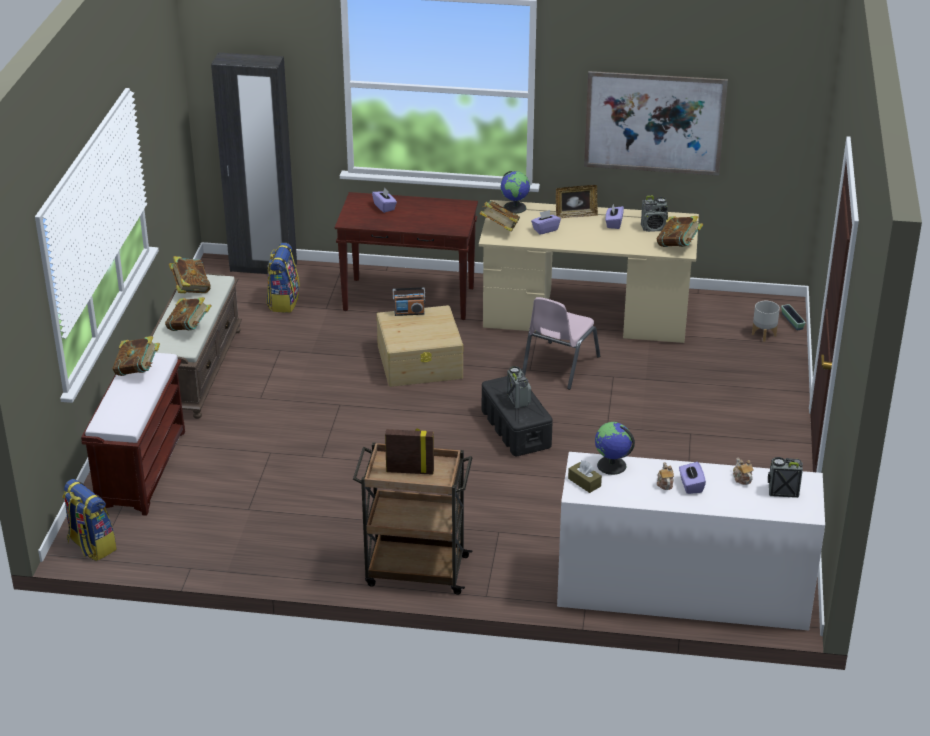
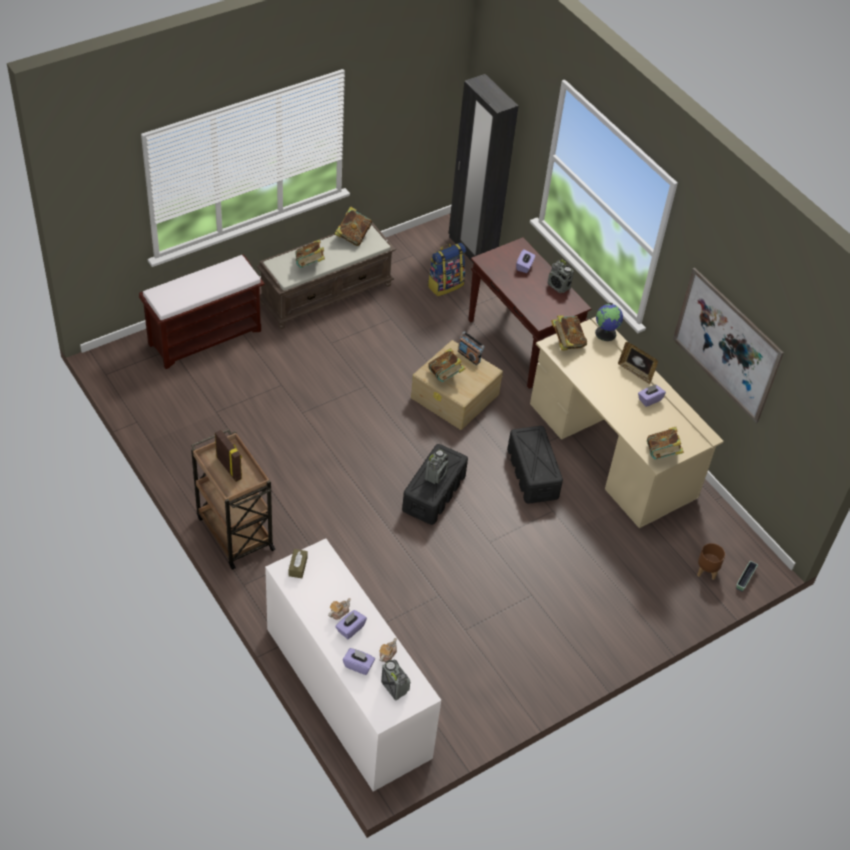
camera: 45 degrees right, 15 degrees up
(91, 545) = (115, 363): backpack -> none
(138, 371) = (224, 273): book -> book (445, 375)
(545, 229) = (596, 367): purple tissue box -> purple tissue box (358, 665)
(559, 366) = (532, 473): pink chair -> black storage box
(611, 466) = (331, 571): globe -> none
(653, 228) = (671, 426): radio -> radio (558, 286)
(764, 335) = (706, 571): grey planter -> brown planter

